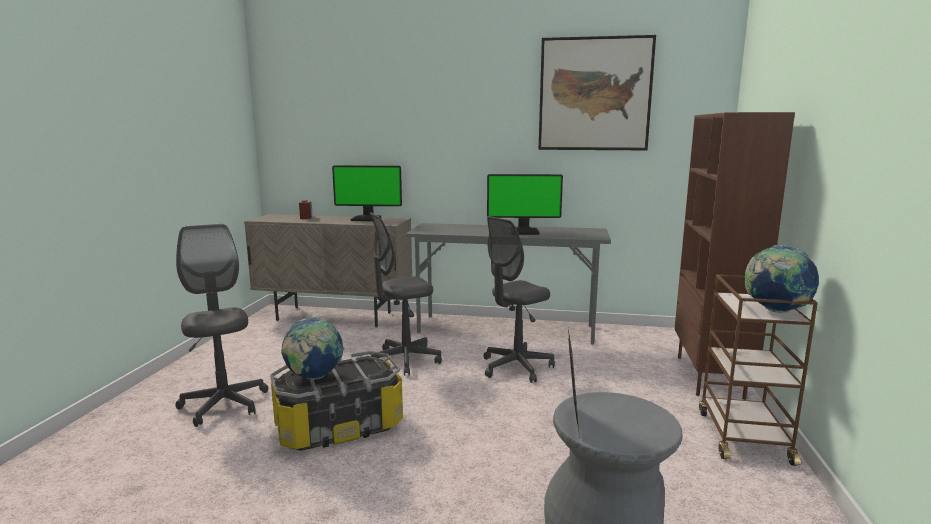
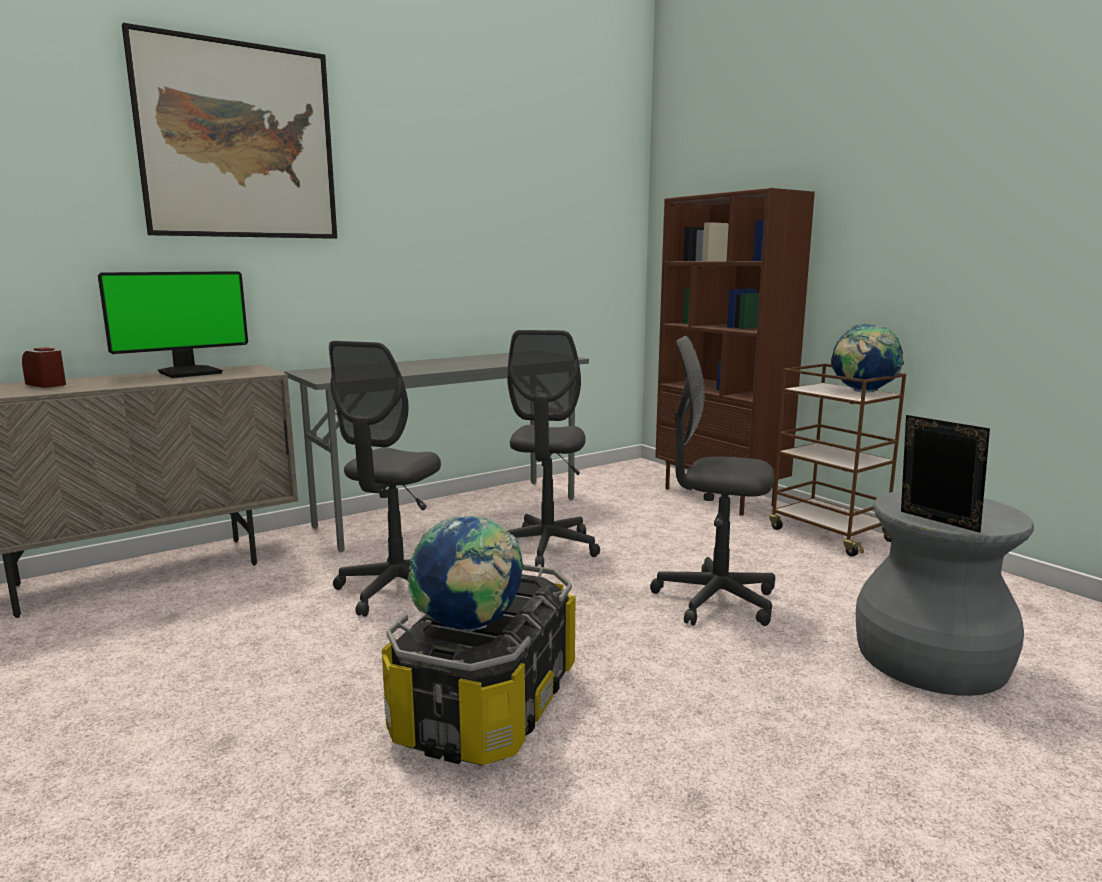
camera: 45 degrees left, 0 degrees up
(224, 404) = (209, 779): grey office chair -> grey office chair (715, 600)
(524, 231) = (469, 362): monitor -> none
(594, 94) = (514, 169): picture -> picture (238, 142)

